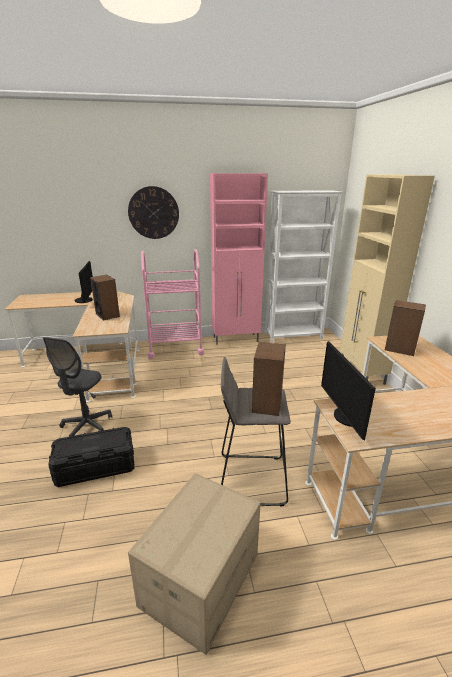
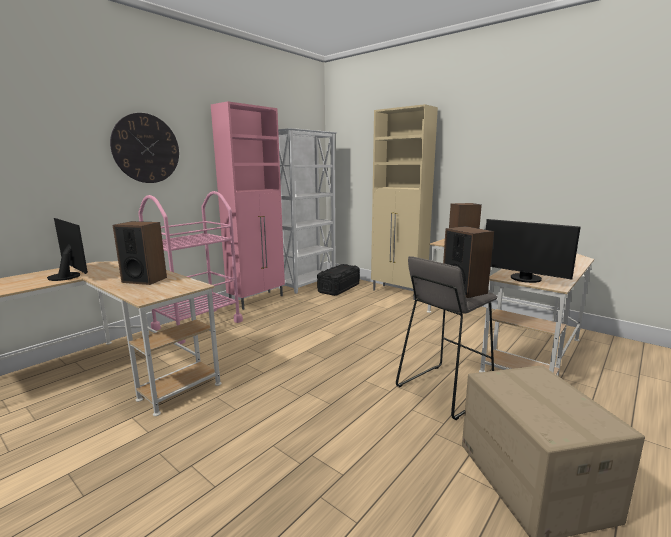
camera: 40 degrees left, 10 degrees down
(87, 427) = (202, 438): grey office chair -> none
(96, 467) = (285, 467): black storage box -> black storage box (339, 288)

